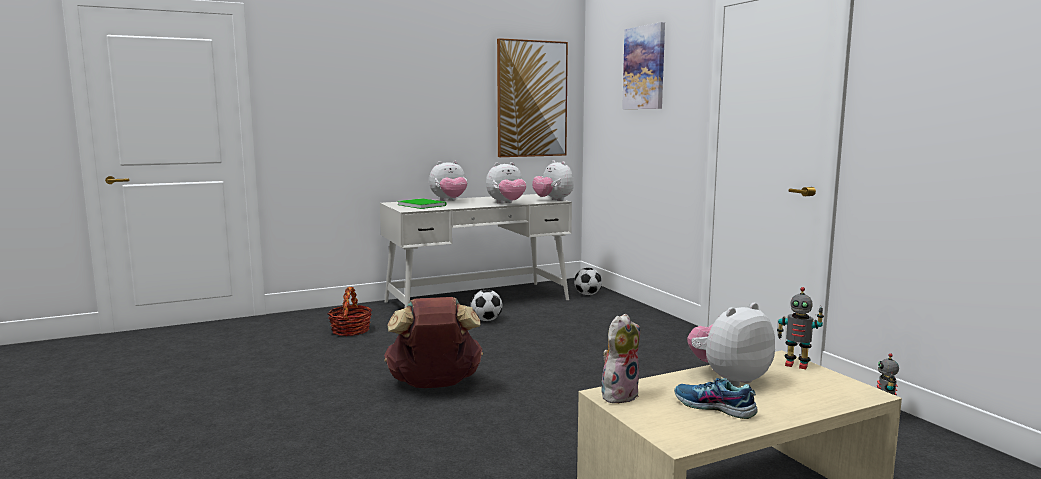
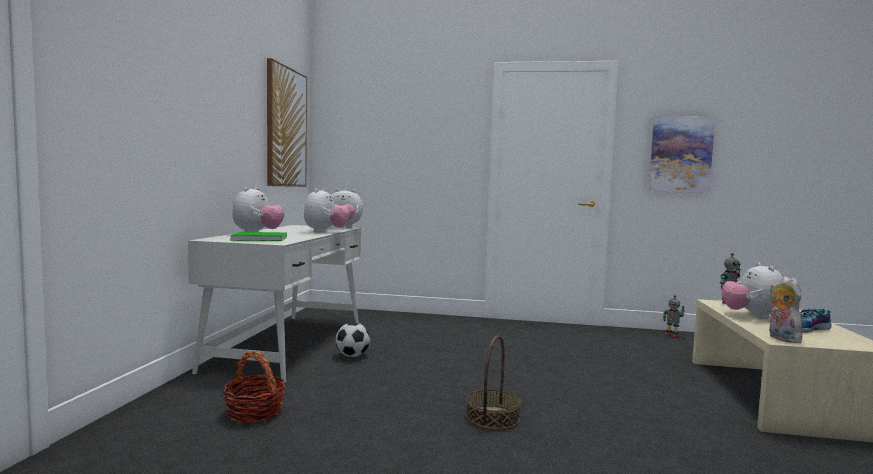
camera: 55 degrees left, 5 degrees down
(434, 385) = (493, 417): brown backpack -> basket
(587, 295) = (359, 316): football -> none
(644, 68) = (406, 110): picture -> picture (680, 154)

